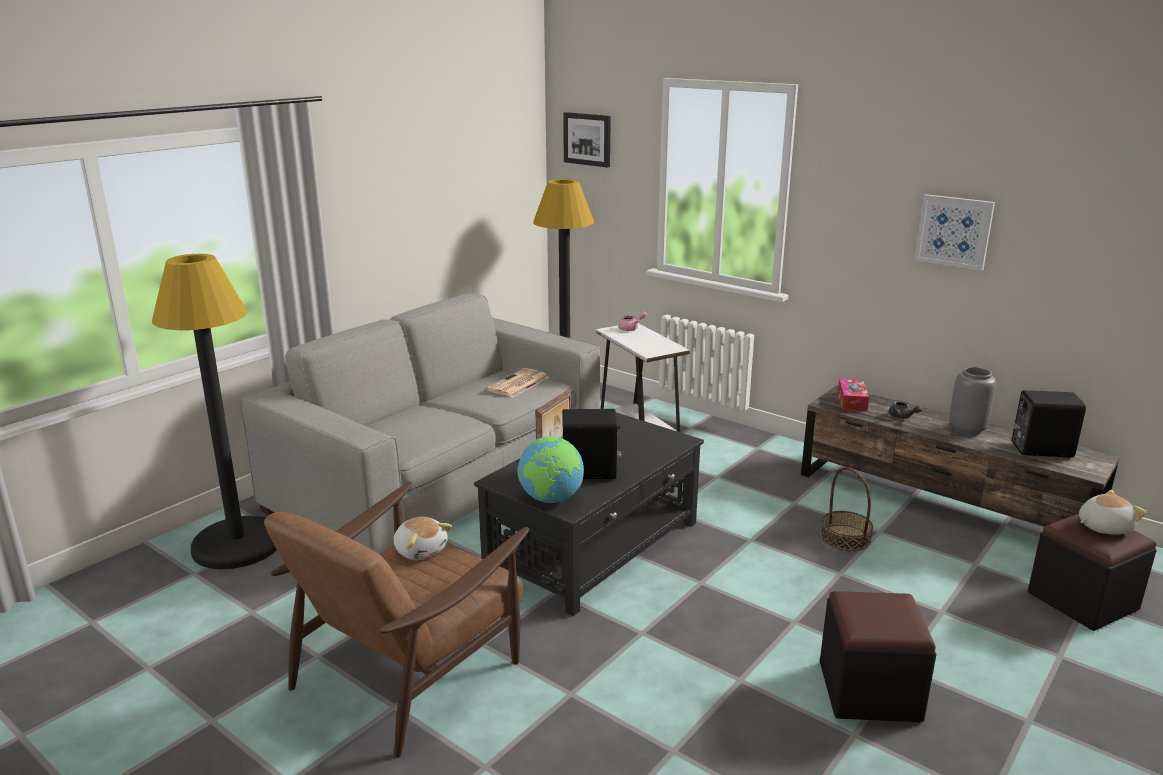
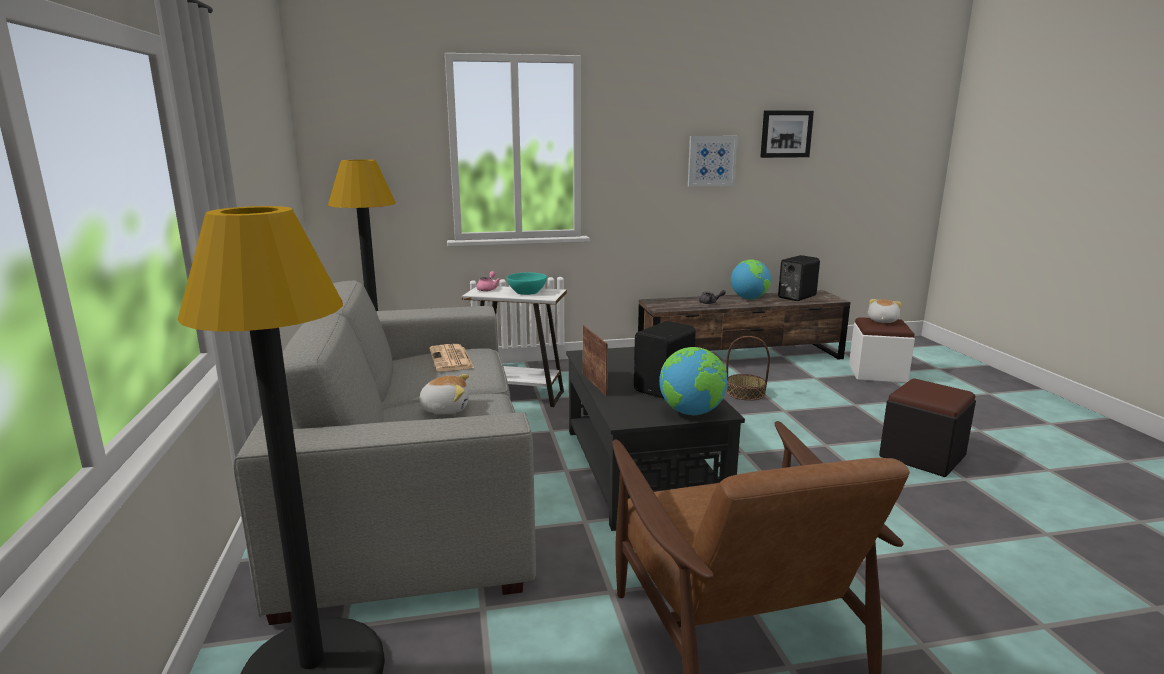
camera: 50 degrees left, 5 degrees down
(421, 550) = (682, 500): plush toy -> plush toy (445, 408)
(587, 139) = (354, 119): picture -> picture (786, 134)
(650, 341) = (527, 292): none -> turquoise bowl
(852, 401) = (669, 304): tissue box -> none
(968, 429) = (749, 298): grey vase -> globe
(1082, 601) = (877, 373): black ottoman -> white ottoman

